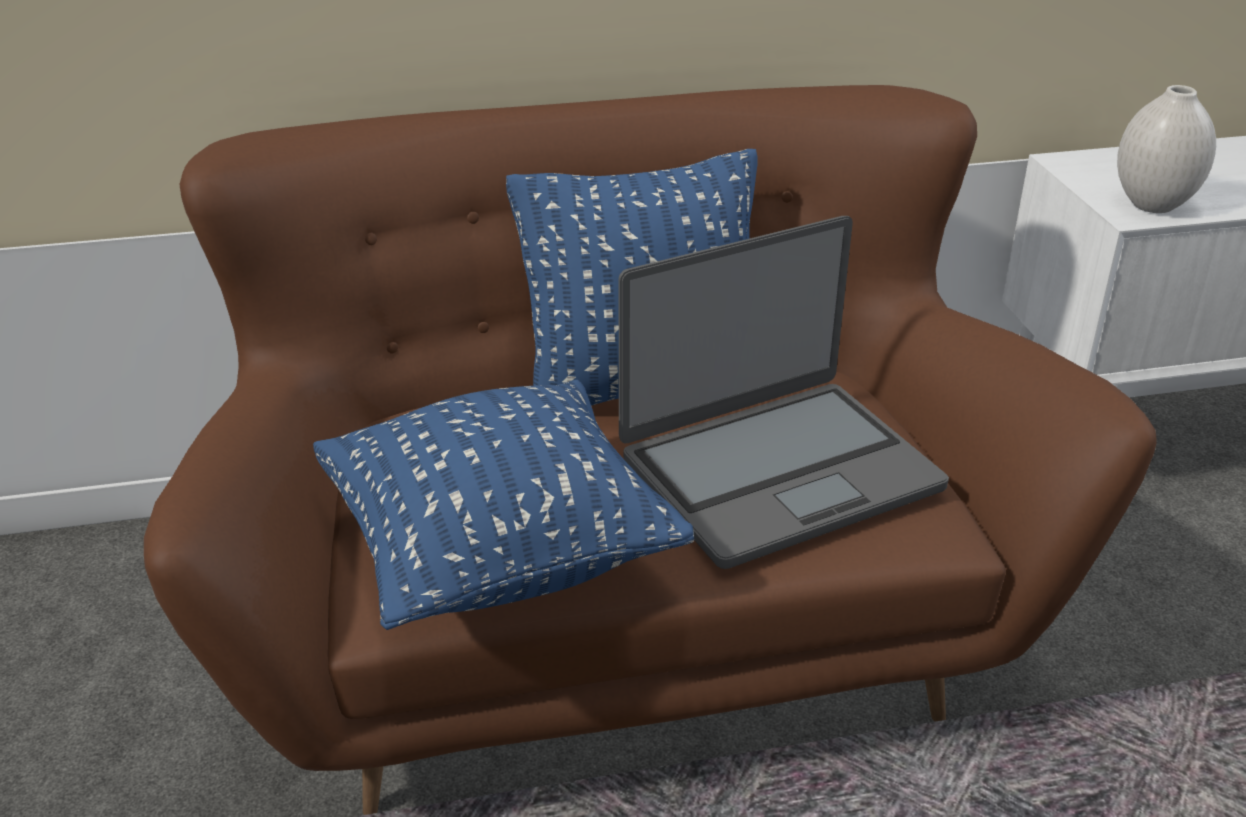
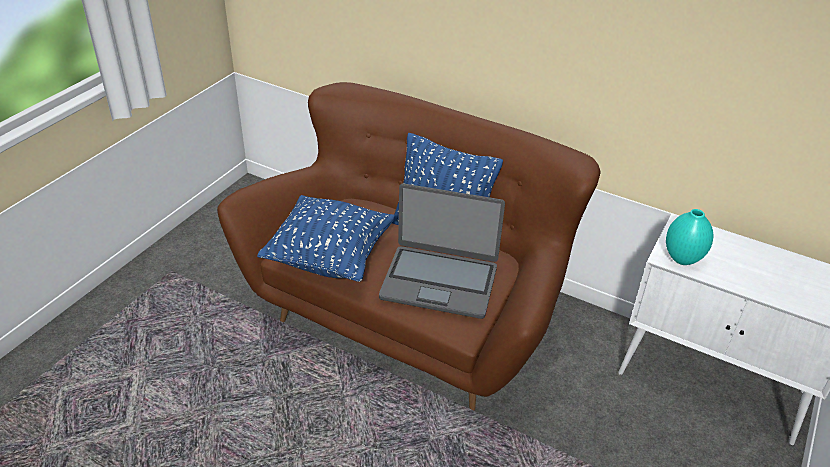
camera: 40 degrees right, 5 degrees up
(1151, 205) = (681, 259): white vase -> turquoise vase

